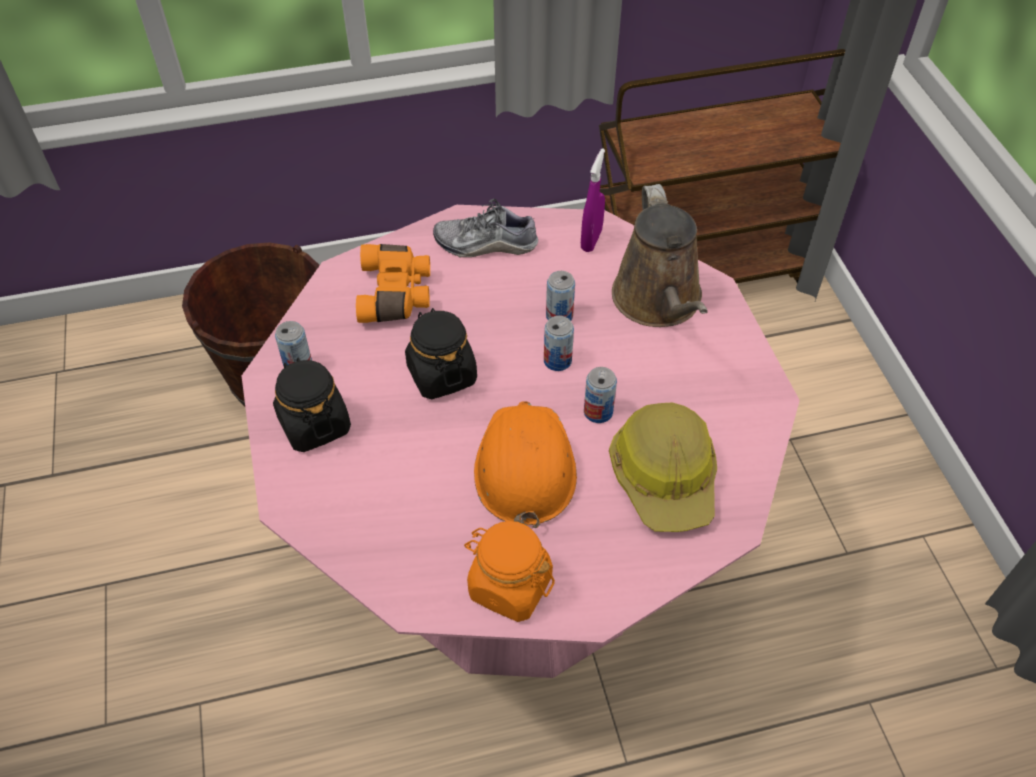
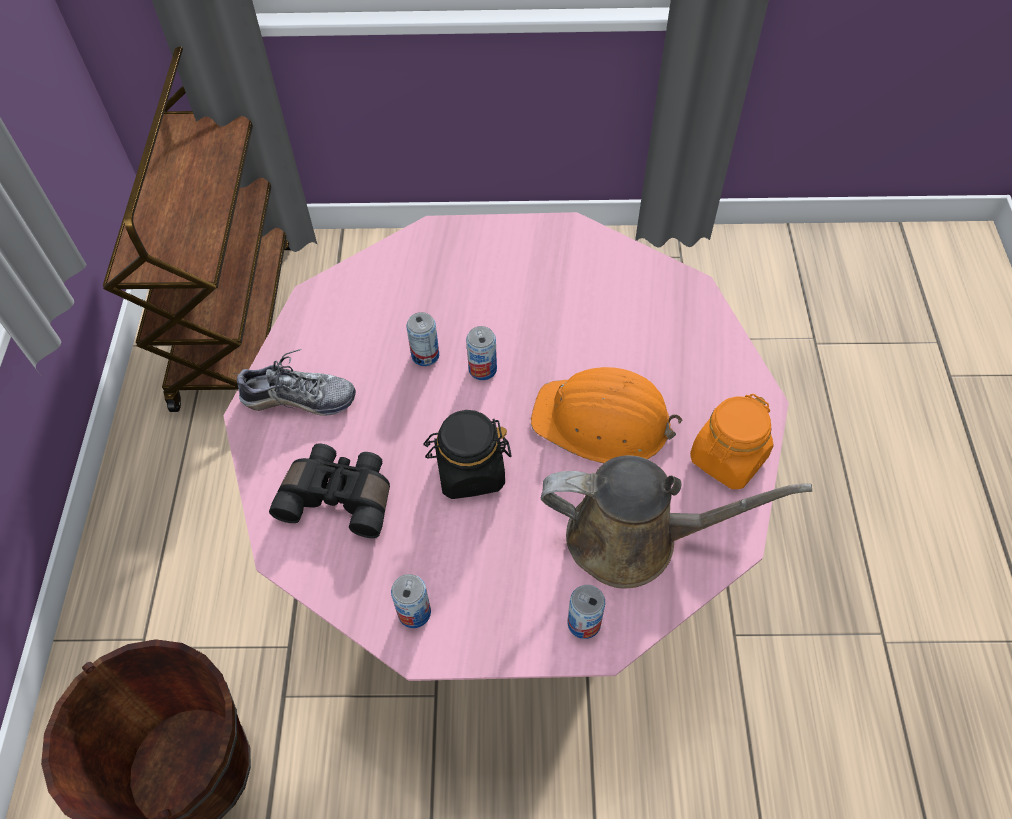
camera: 75 degrees left, 5 degrees up
(314, 424) = (503, 604): black jar -> none
(397, 293) = (340, 496): orange binoculars -> black binoculars
(486, 244) = (299, 398): shoe -> shoe turned 105 degrees counterclockwise
(591, 240) = (333, 307): purple spray bottle -> none
(598, 412) = (553, 351): can -> can (584, 623)
(659, 302) = (436, 275): brown watering can -> brown watering can (633, 538)
(664, 476) = (635, 320): hard hat -> none

